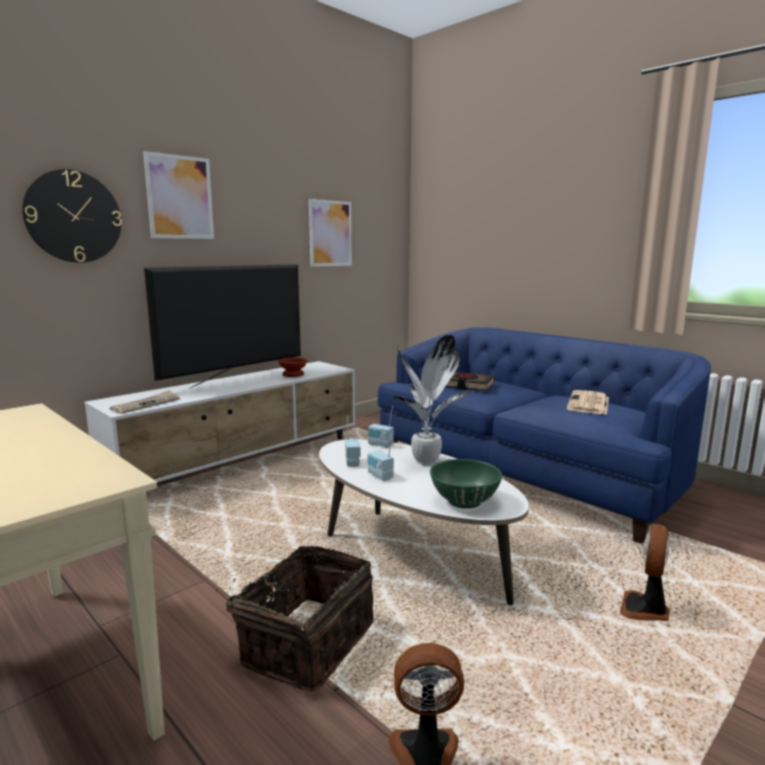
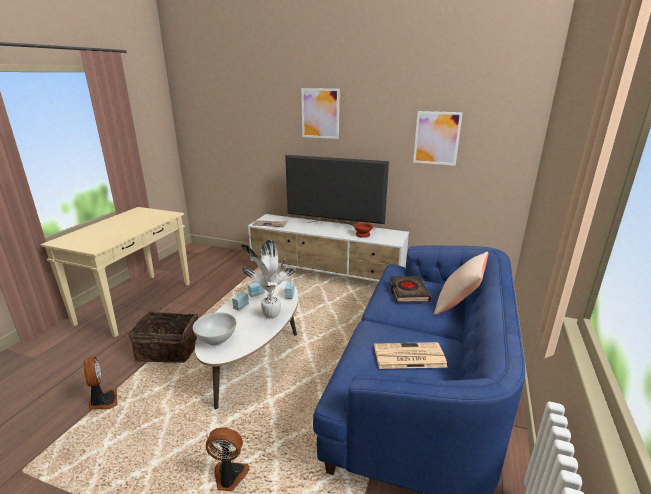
camera: 65 degrees right, 10 degrees up
(73, 217) = (267, 125): wall clock -> none
(464, 501) = (217, 339): green bowl -> white bowl
(500, 379) = (458, 304): none -> beige pillow

